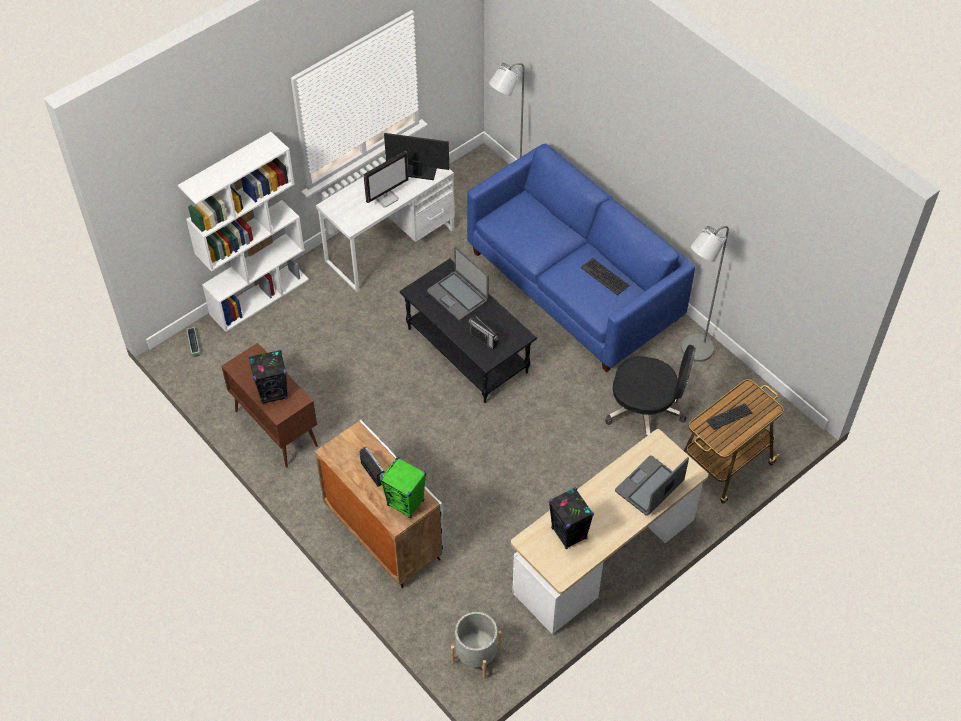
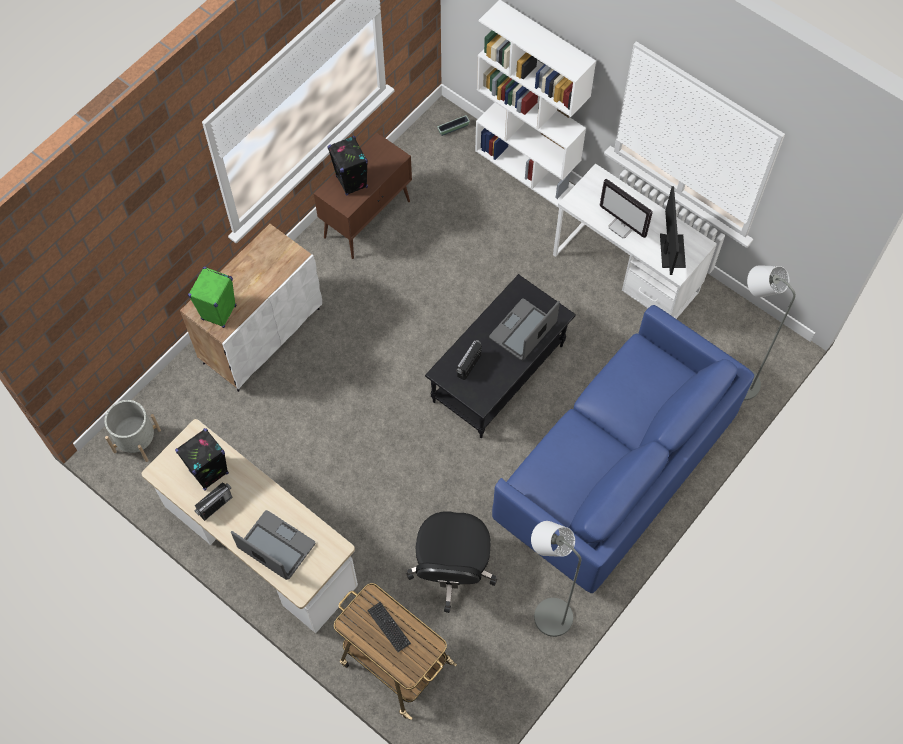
camera: 80 degrees right, 10 degrees up
(373, 473) = (250, 278): radio -> radio (215, 506)
(605, 276) = (581, 476): keyboard -> none

